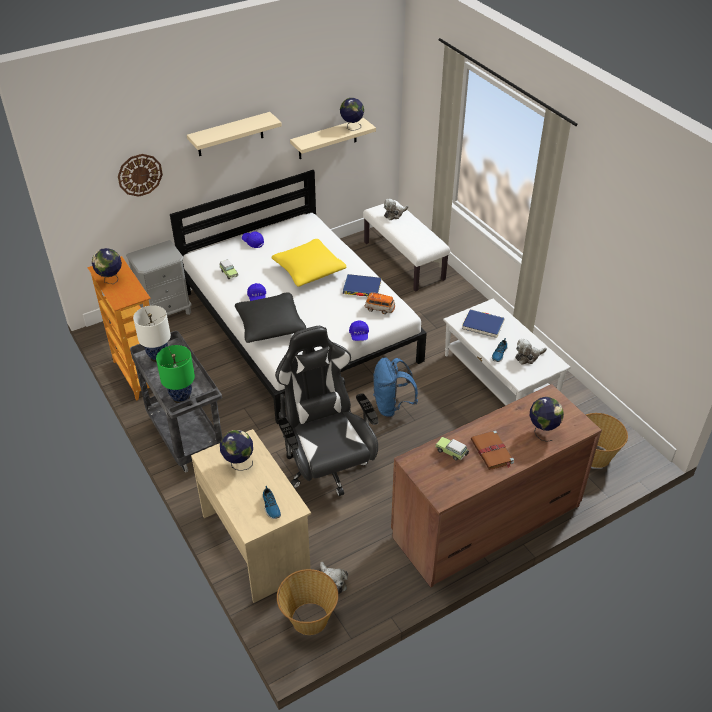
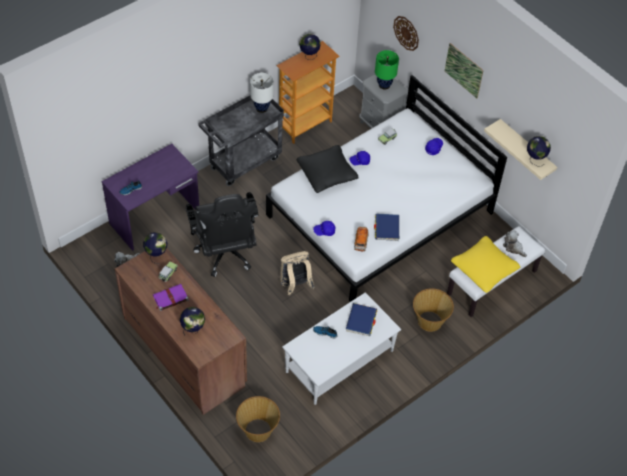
camera: 80 degrees right, 10 degrees up
(181, 397) = (222, 128): green table lamp -> green table lamp (384, 85)
(230, 134) = (463, 70): beige shelf -> picture
(238, 463) = (166, 168): globe -> globe (156, 255)
(256, 543) = (155, 218): beige desk -> purple desk
(309, 270) = (402, 190): yellow pillow -> yellow pillow (484, 269)
(309, 618) = (98, 253): basket -> basket (430, 321)
(327, 469) = (224, 250): black office chair -> black office chair turned 105 degrees clockwise
(392, 406) = (295, 285): blue backpack -> beige backpack
(492, 452) = (170, 298): brown book -> purple book
(528, 357) = (325, 354): plush toy -> none

